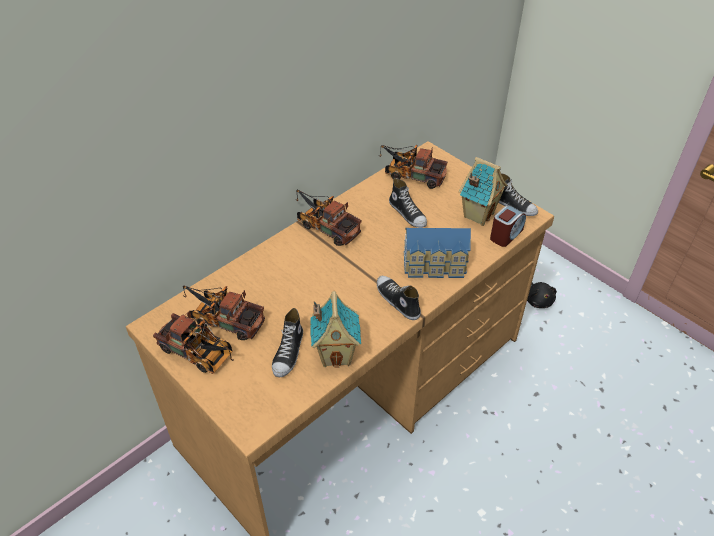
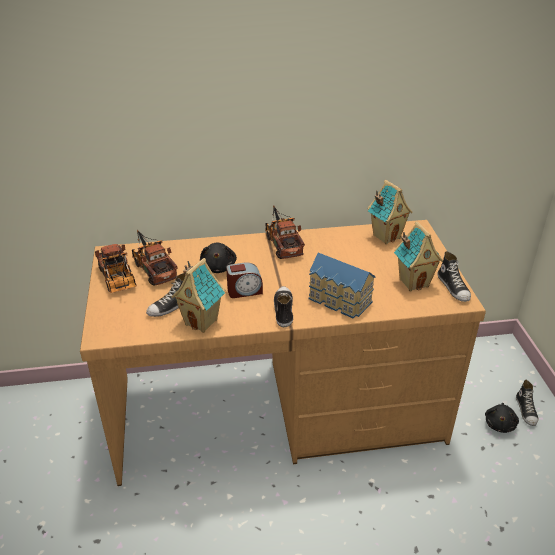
camera: 35 degrees right, 10 degrees down
(290, 285) = (218, 267): none -> black plush toy
(408, 213) = (355, 259): shoe -> shoe (526, 410)
(411, 175) = (386, 236): toy truck -> toy house
(506, 235) = (423, 305): alarm clock -> alarm clock (244, 291)

